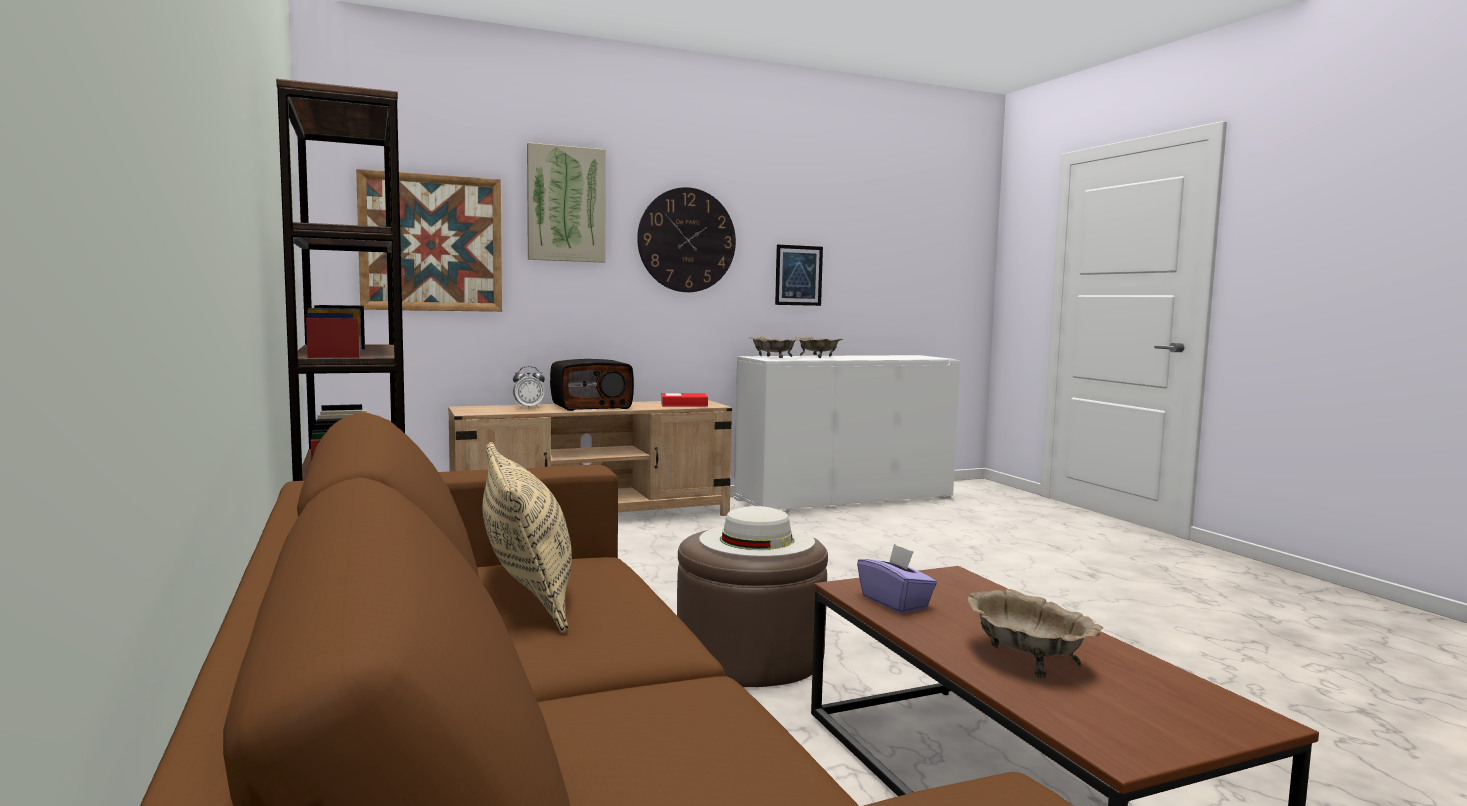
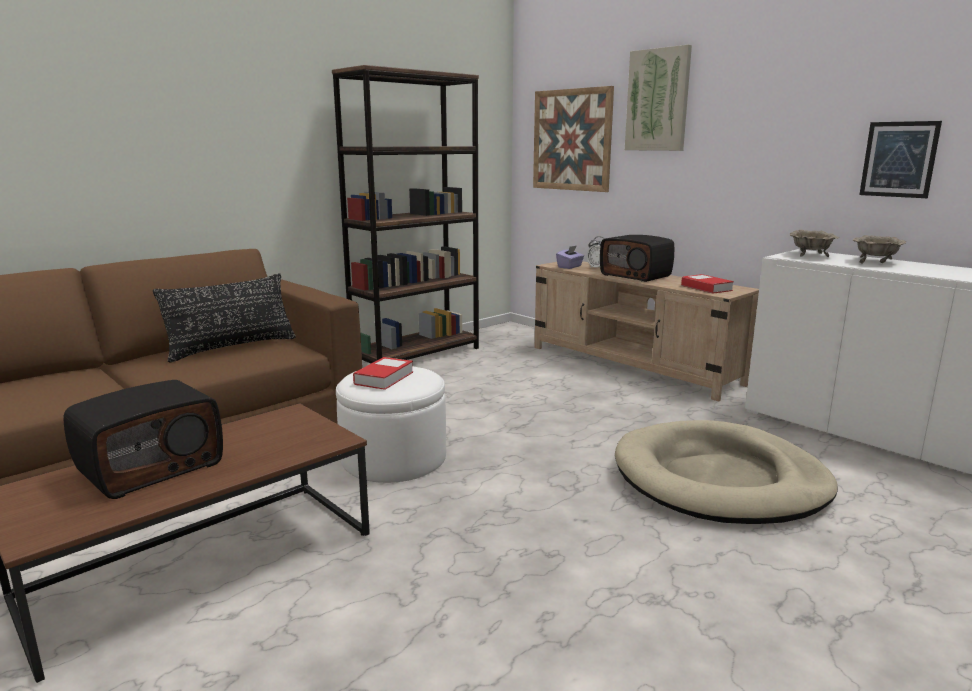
camera: 70 degrees right, 10 degrees up
(526, 590) = (232, 348): beige pillow -> black pillow
(687, 240) = (761, 124): wall clock -> none
(750, 656) = (394, 458): brown ottoman -> white ottoman
(757, 540) = (384, 378): white hat -> book
(889, 549) = (720, 479): none -> beige dog bed
(895, 602) = (262, 426): purple tissue box -> purple tissue box (570, 267)
(1028, 660) = (151, 467): beige bowl -> radio

